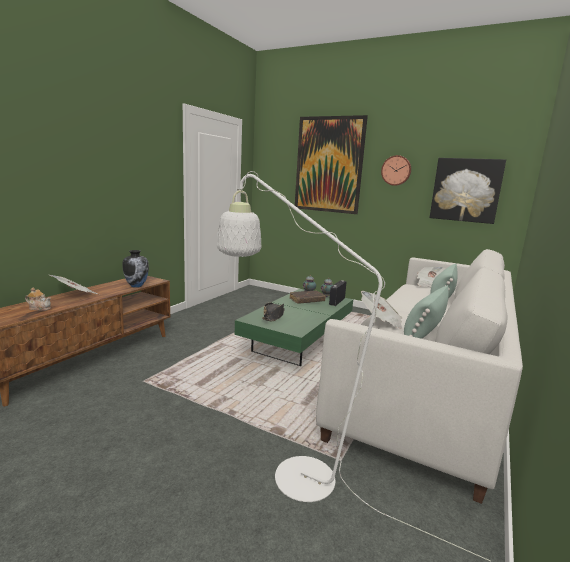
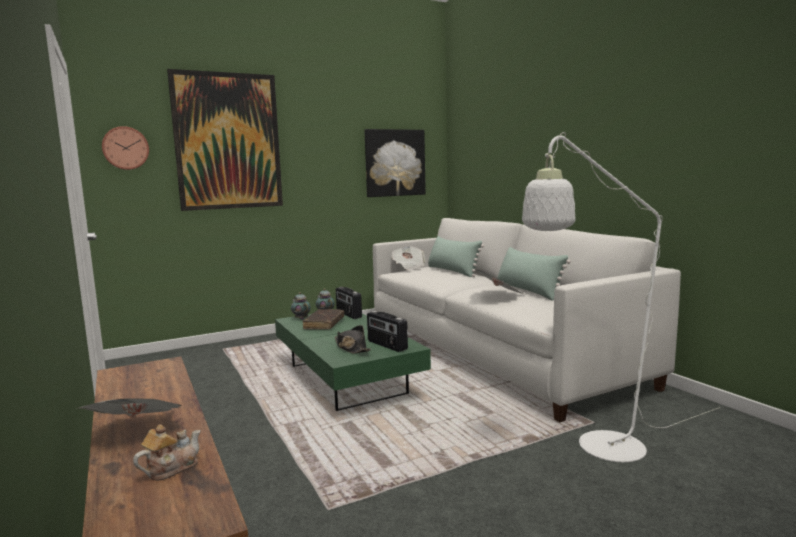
camera: 55 degrees left, 5 degrees down
(137, 286) = (170, 379): vase -> none
(290, 324) = (386, 345): none -> radio
(396, 170) = (321, 145): wall clock -> wall clock (125, 148)

